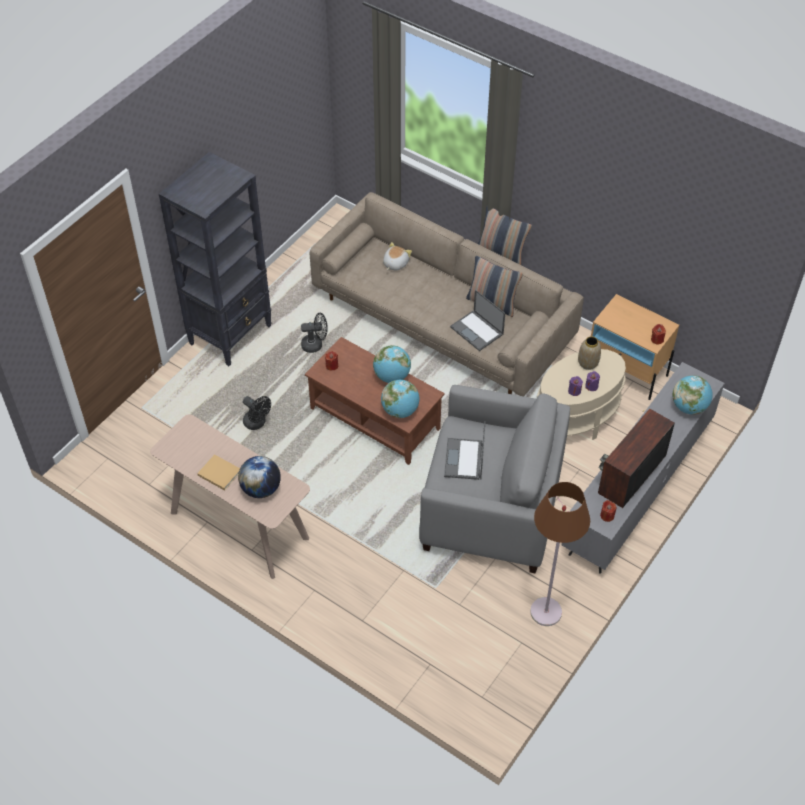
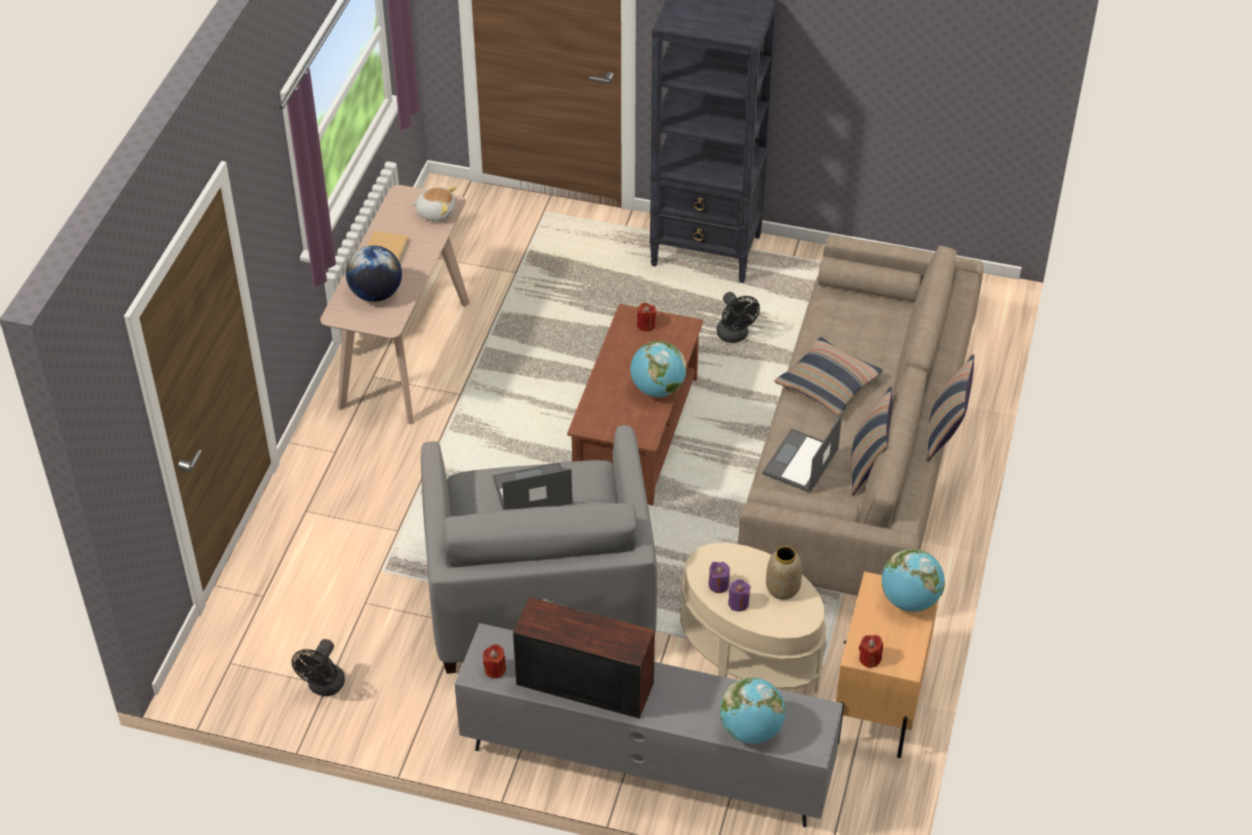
camera: 70 degrees right, 5 degrees down
(257, 423) = (571, 321): black fan -> black fan (324, 687)
(395, 263) = (881, 341): plush toy -> plush toy (436, 212)
(400, 411) = (601, 413): globe -> globe (910, 600)
(419, 299) = (828, 384): none -> pillow
(546, 612) = (386, 701): brown floor lamp -> none

